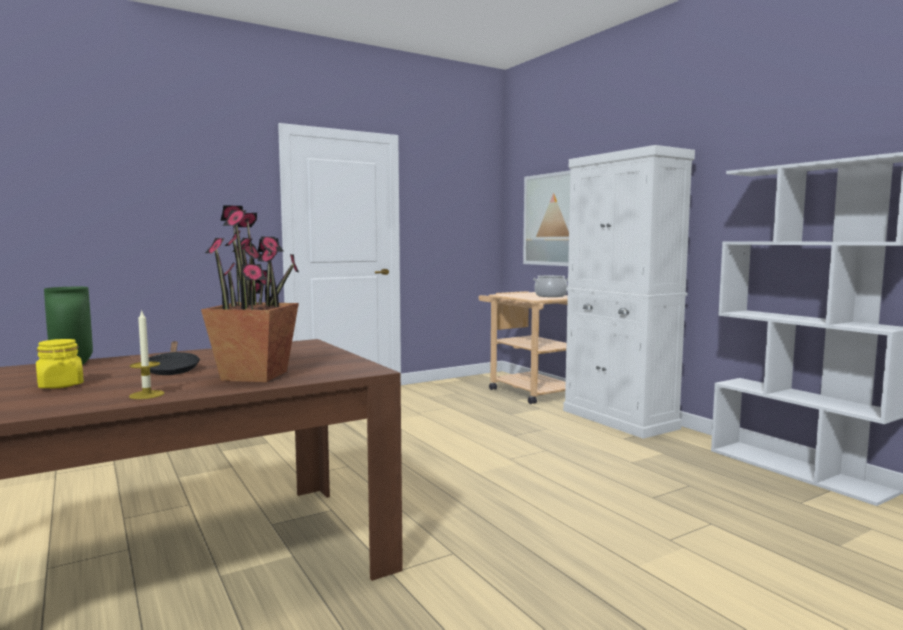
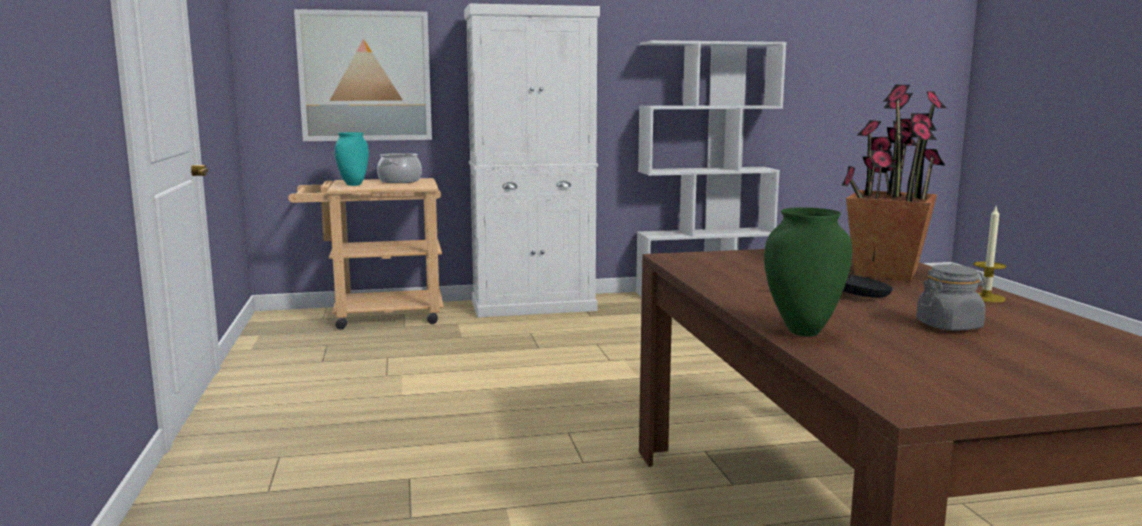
camera: 70 degrees left, 5 degrees up
(61, 385) = (949, 326): yellow jar -> grey jar
(517, 294) = (353, 184): none -> turquoise vase

